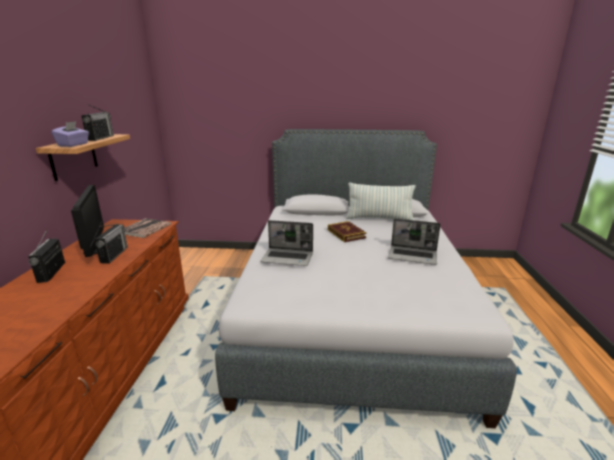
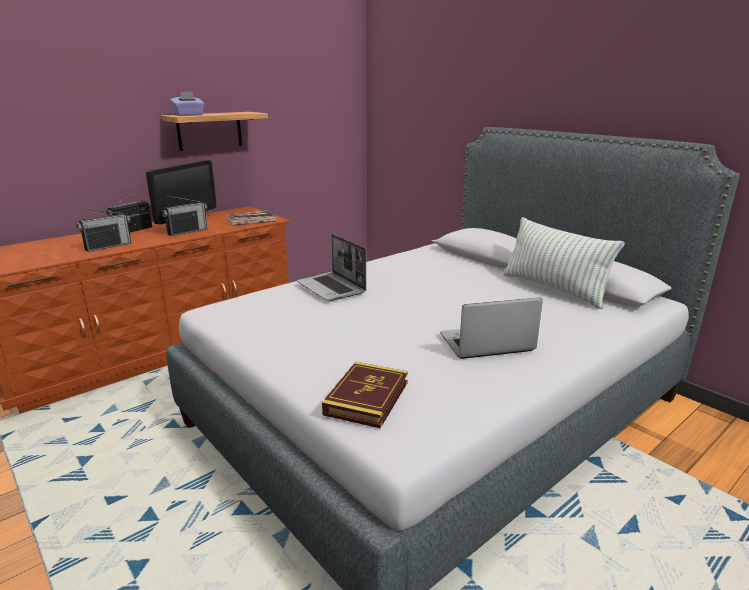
camera: 45 degrees right, 0 degrees up
(100, 138) = (231, 113): radio -> radio (108, 246)
(346, 233) = (457, 289): book -> book (367, 398)
(413, 256) = (485, 344): laptop -> laptop turned 105 degrees clockwise

